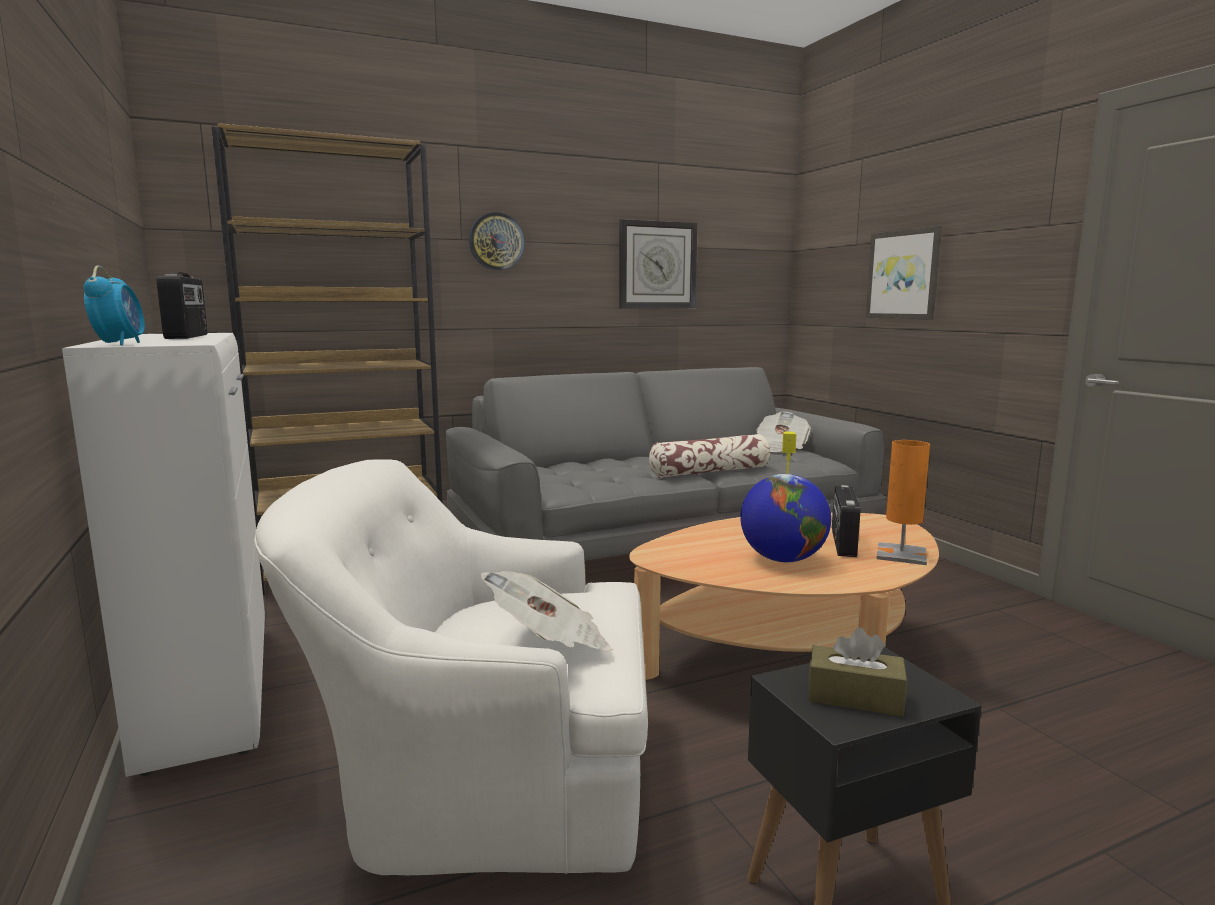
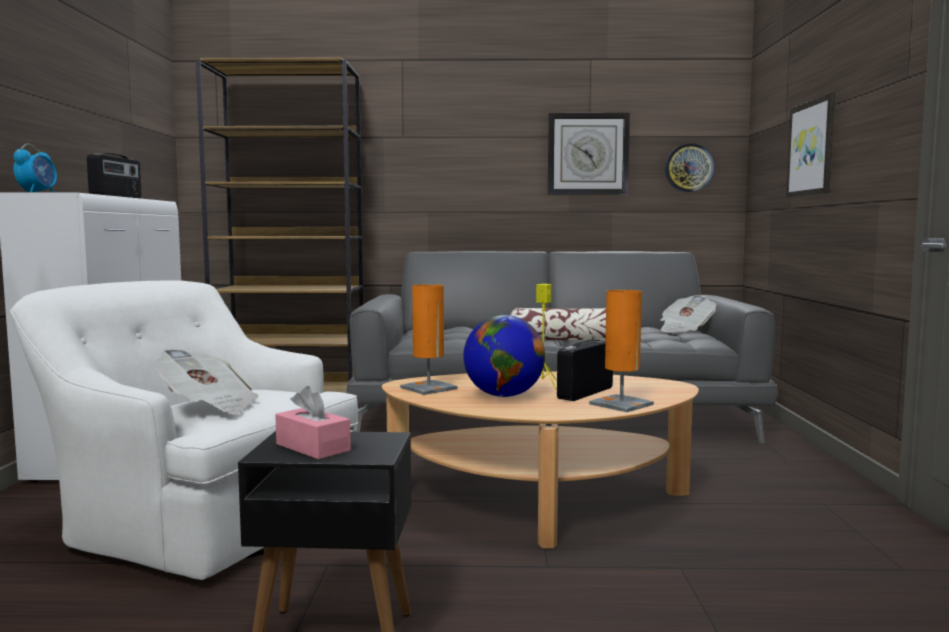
camera: 25 degrees right, 5 degrees down
(496, 241) = (432, 137): wall clock -> wall clock (689, 168)
(692, 560) = (428, 388): none -> orange table lamp
(854, 697) = (313, 447): brown tissue box -> pink tissue box

